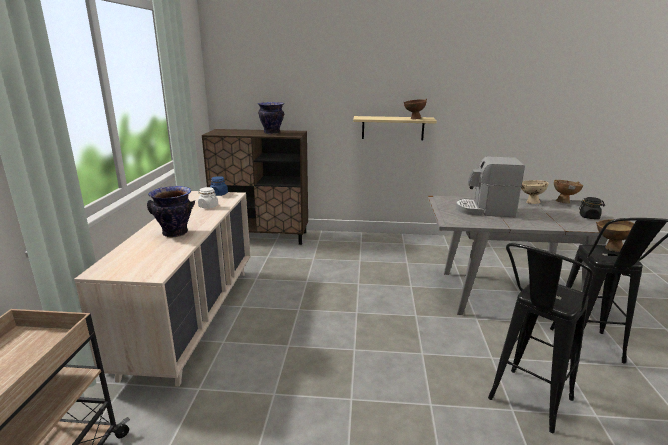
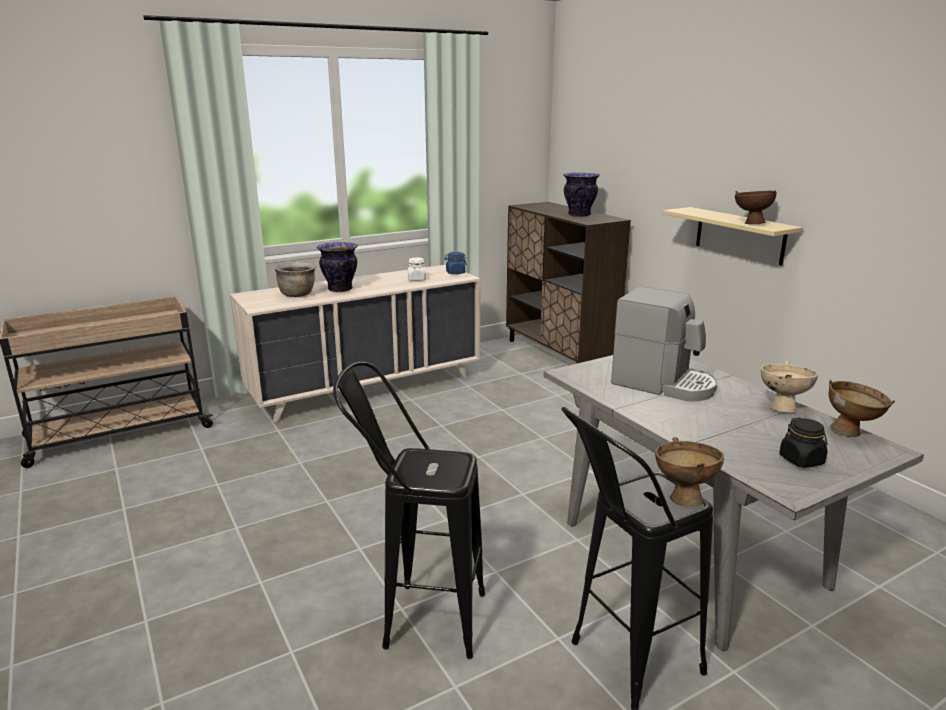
camera: 55 degrees right, 0 degrees up
(152, 251) = (297, 294): none -> brown cooking pot
(485, 210) = (663, 384): coffee machine -> coffee machine turned 150 degrees clockwise

